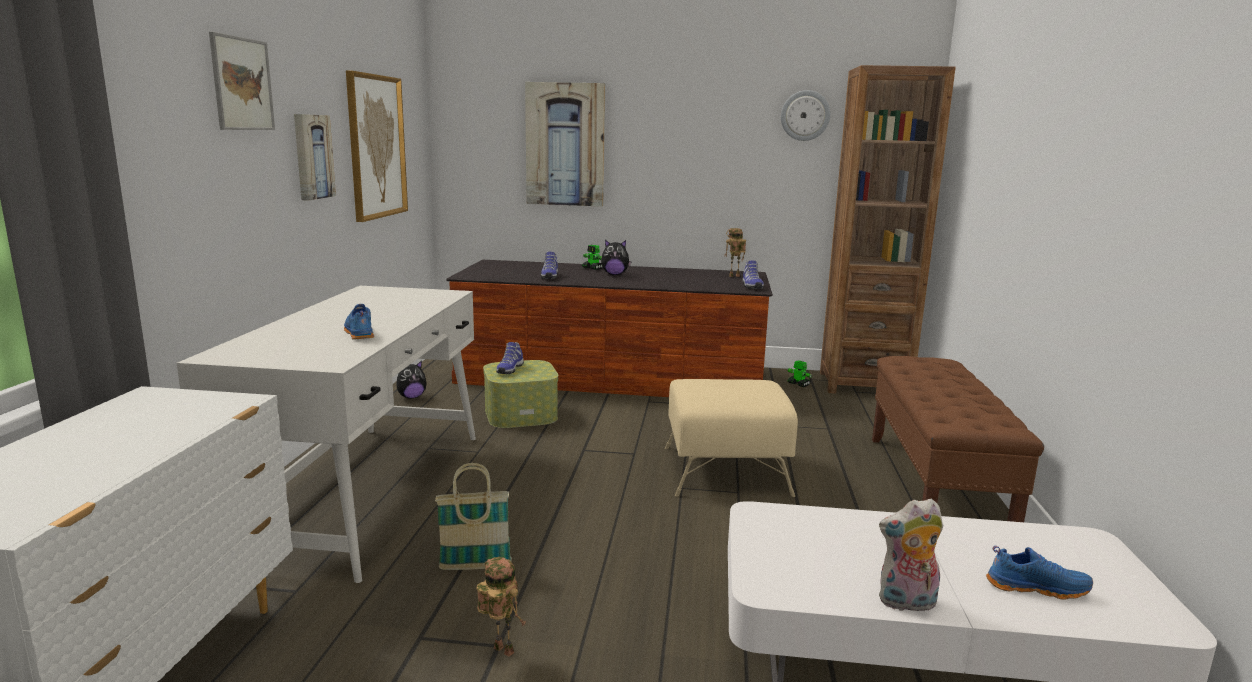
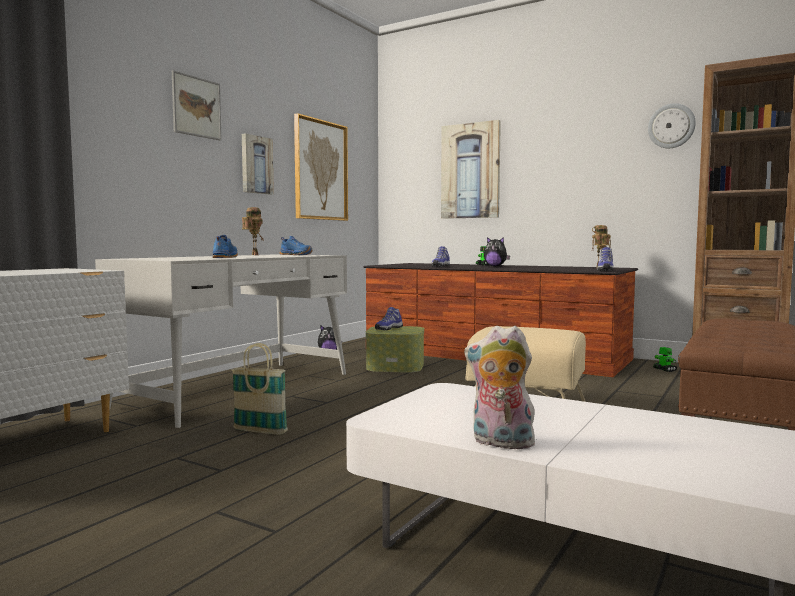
camera: 25 degrees right, 10 degrees down
(500, 651) = (218, 473): toy robot -> toy robot (253, 255)
(1036, 587) = (669, 455): blue shoe -> blue shoe (296, 255)

